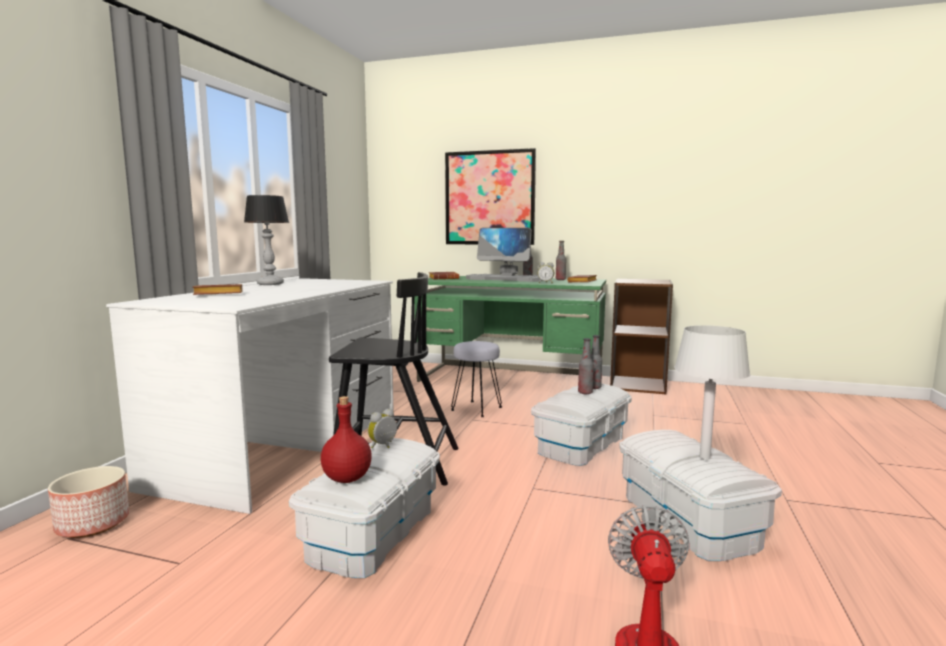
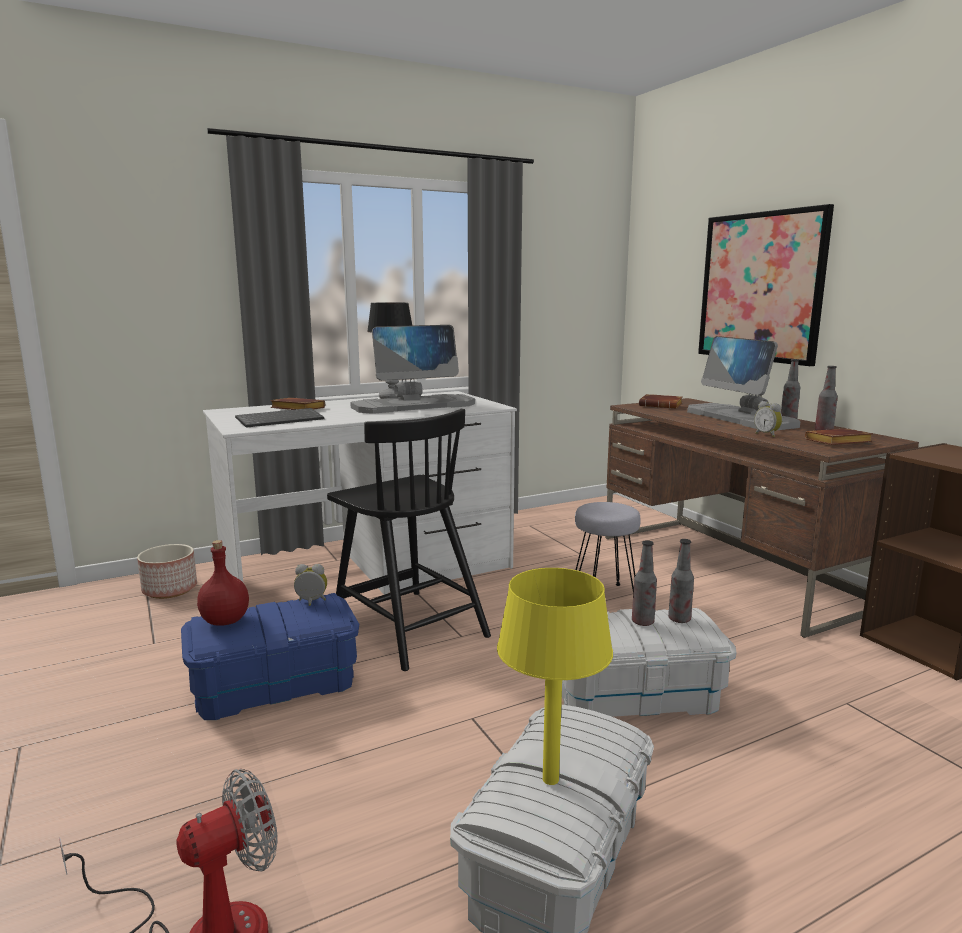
camera: 45 degrees right, 5 degrees up
(241, 299) = (281, 420): none -> keyboard
(313, 285) = (414, 405): none -> monitor
(373, 533) = (275, 686): white storage box -> blue storage box
(511, 379) = (730, 570): green desk -> brown desk
(705, 457) = (550, 780): grey table lamp -> yellow table lamp

